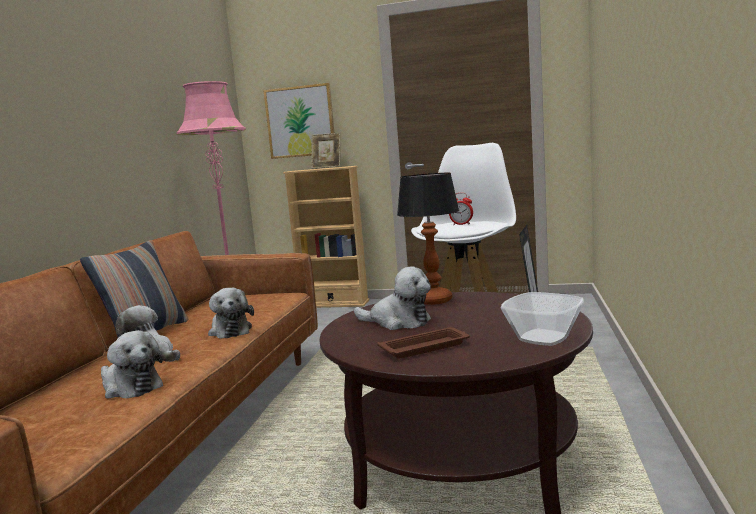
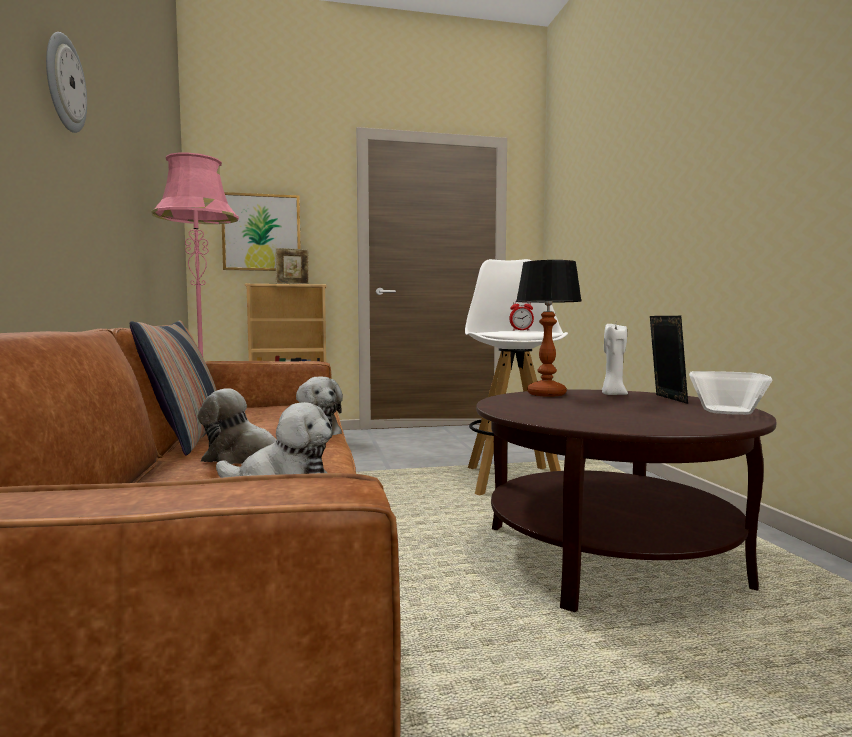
camera: 25 degrees left, 5 degrees down
(60, 74) = (64, 83): none -> wall clock
(398, 322) = (555, 406): plush toy -> none
(426, 347) = (640, 419): brown tray -> none
(495, 303) = (612, 395): none -> white candle

